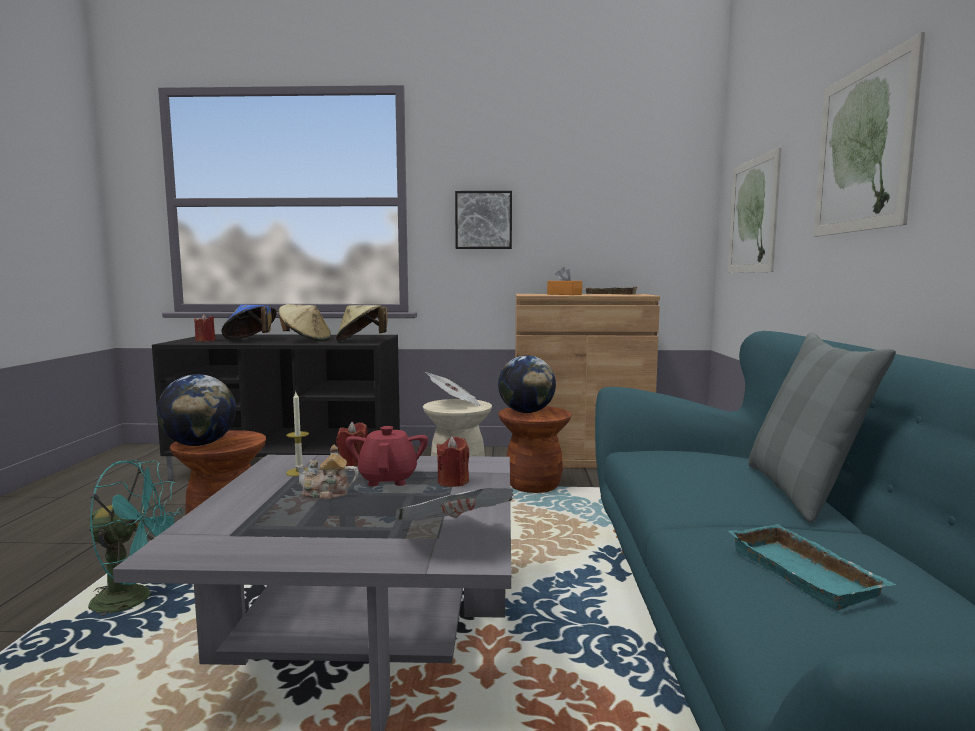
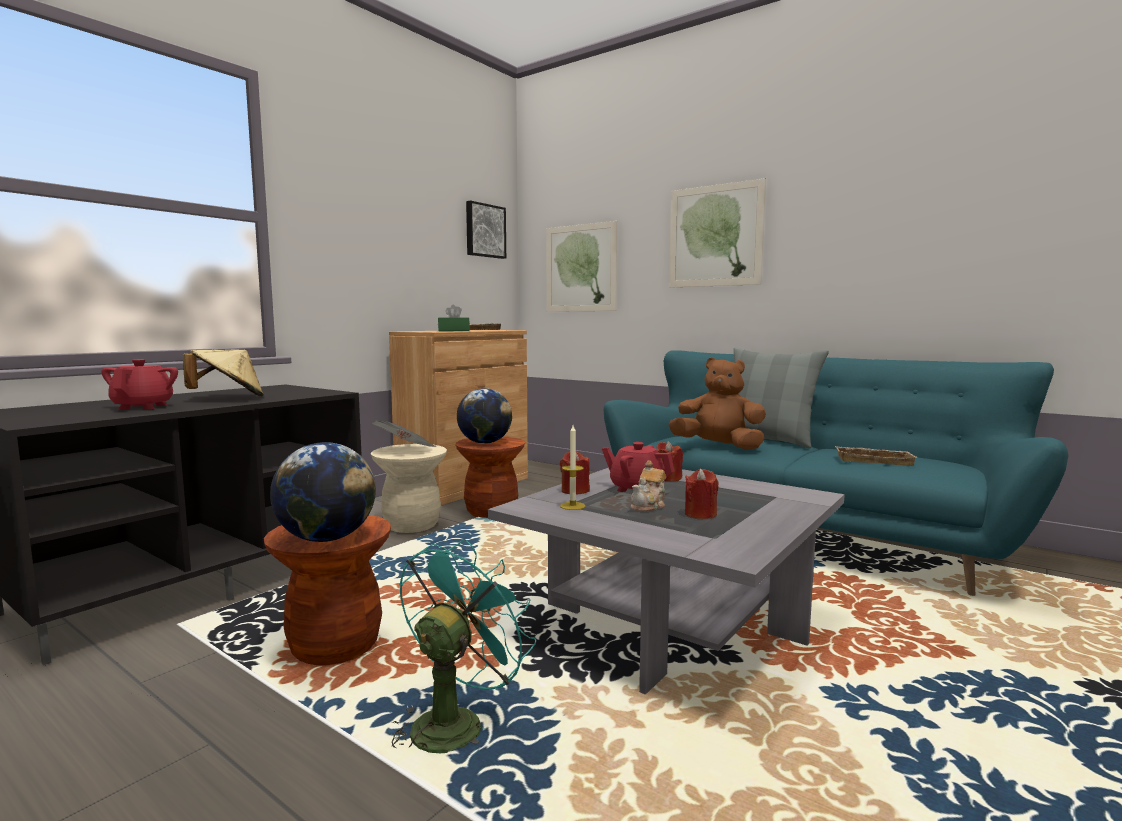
camera: 55 degrees left, 0 degrees up
(205, 341) = (72, 416): red candle -> red candle (700, 514)
(250, 340) = (143, 407): blue hat -> red teapot
(361, 341) = (306, 392): beige hat -> none
(453, 538) = (781, 494): newspaper -> none
(483, 220) = (351, 250): picture -> picture (484, 231)
(564, 294) = (453, 330): orange tissue box -> green tissue box
(671, 475) = (718, 447): none -> brown plush toy
(808, 573) = (874, 460): turquoise tray -> beige tray

